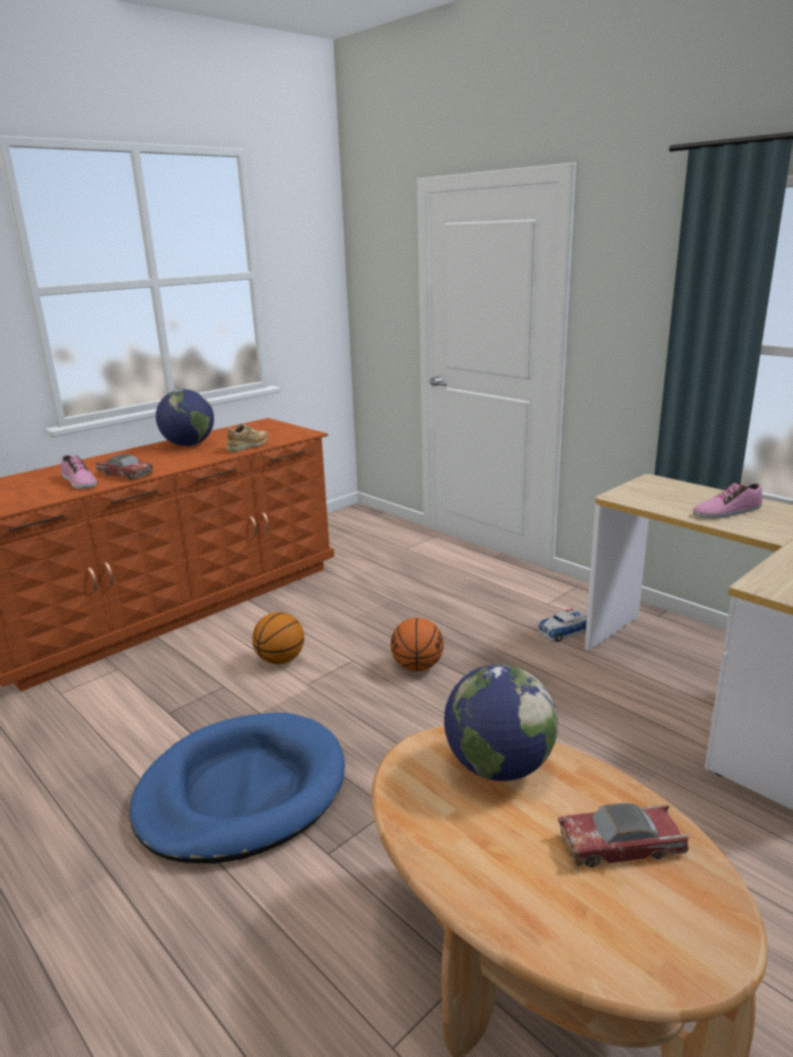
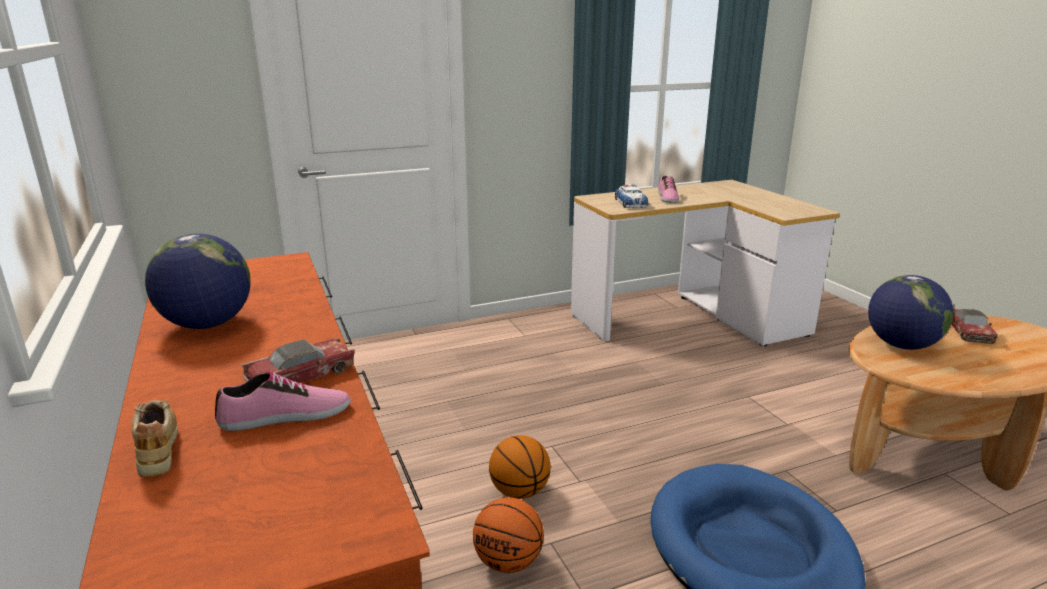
camera: 70 degrees left, 0 degrees up
(249, 447) = (297, 291): beige shoe -> beige shoe (159, 447)
(417, 667) = (586, 414): basketball -> basketball (508, 562)
(565, 631) = (573, 341): toy car -> toy car (630, 203)

